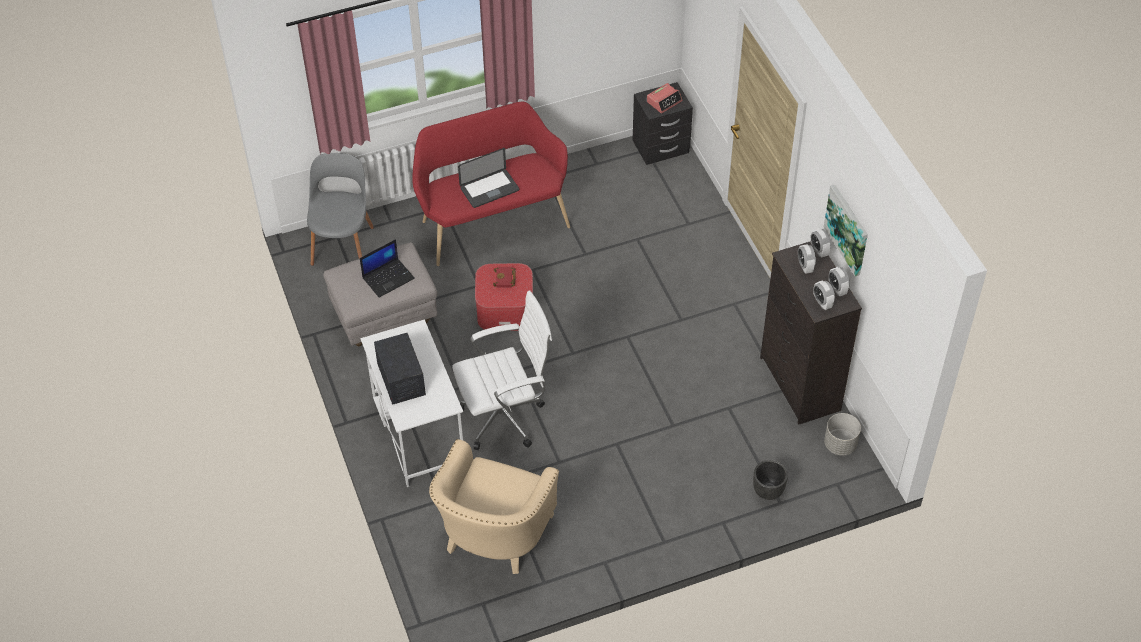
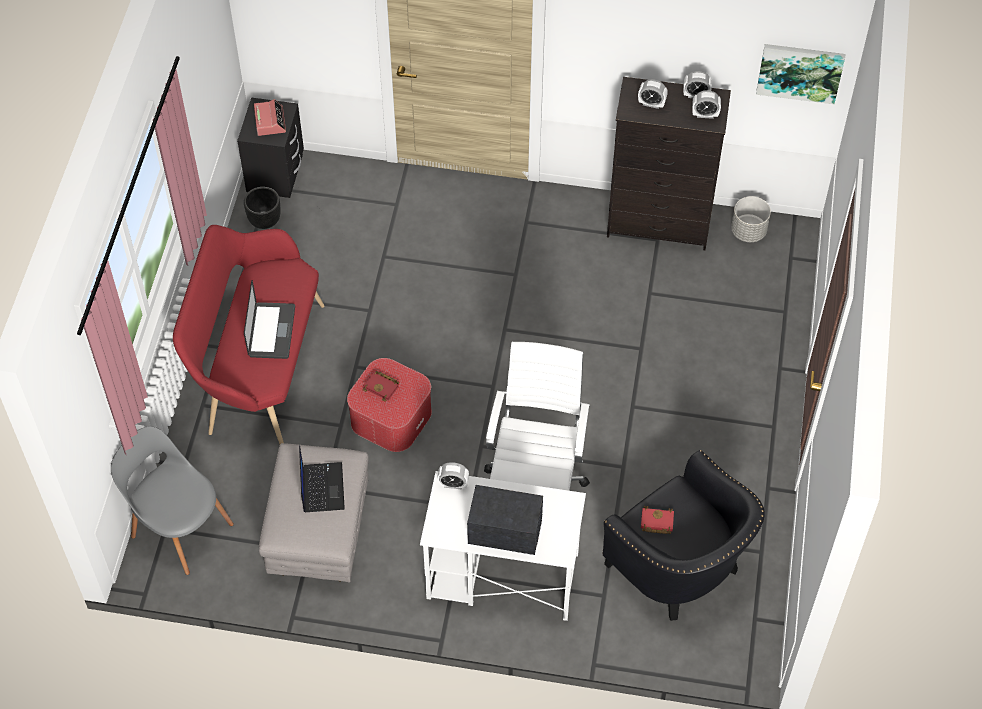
camera: 60 degrees left, 5 degrees up
(488, 478) = (656, 522): none -> red book
(494, 537) = (680, 570): beige armchair -> black armchair
(768, 490) = (765, 314): black planter -> black planter (264, 220)
(819, 251) = (639, 83): alarm clock -> alarm clock (453, 484)
(847, 229) = (671, 36): picture -> picture (800, 72)

